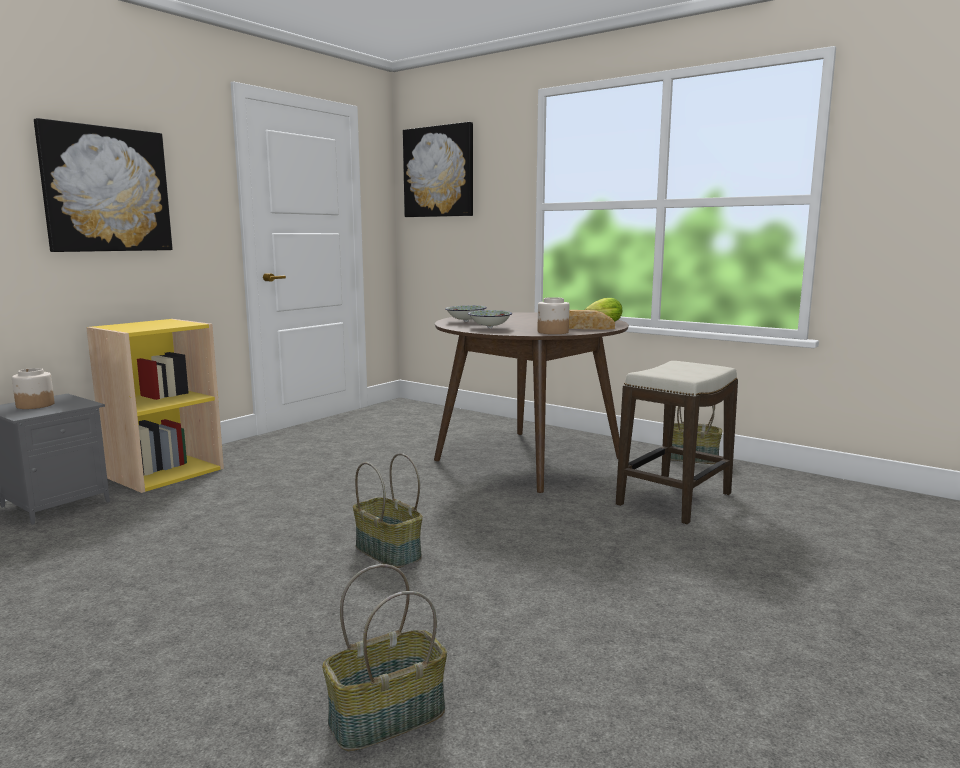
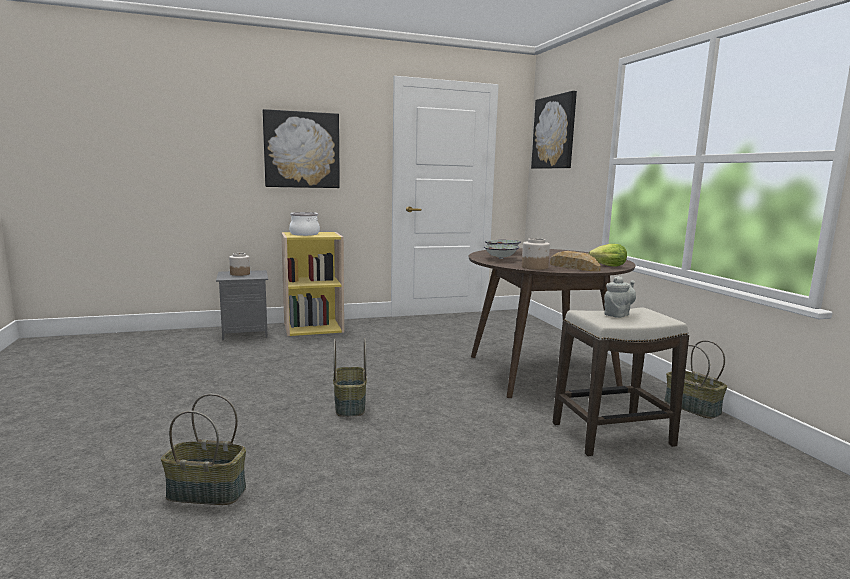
camera: 35 degrees right, 0 degrees up
(139, 326) = (305, 234): none -> cooking pot
(674, 370) = (618, 314): none -> grey teapot

